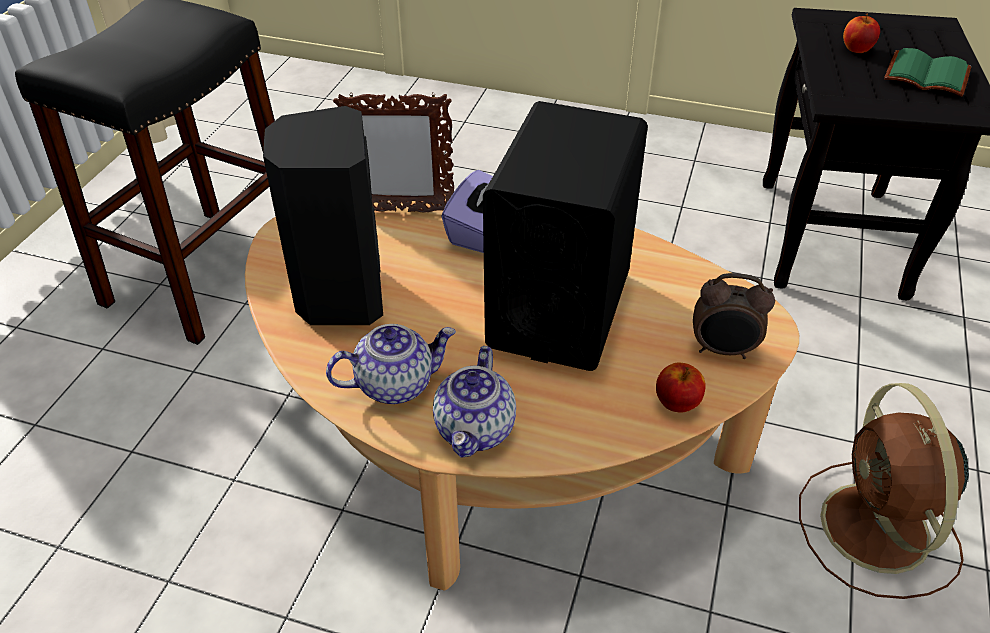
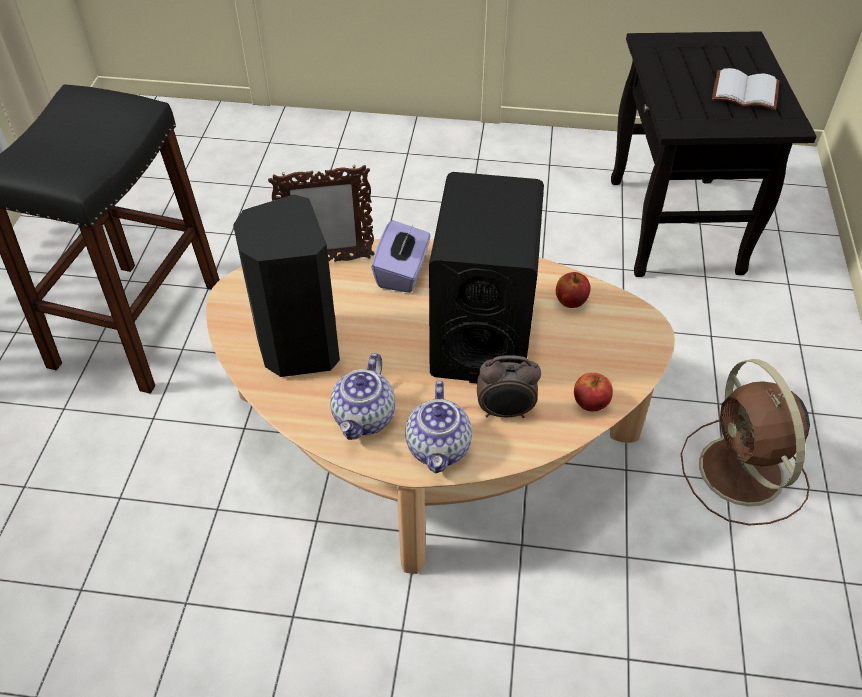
camera: 10 degrees left, 5 degrees up
(395, 383) = (365, 418): teapot -> teapot turned 135 degrees clockwise
(723, 350) = (618, 354): alarm clock -> alarm clock (505, 412)
(856, 49) = (685, 72): apple -> apple (570, 302)
(928, 75) = (746, 91): green book -> white book

